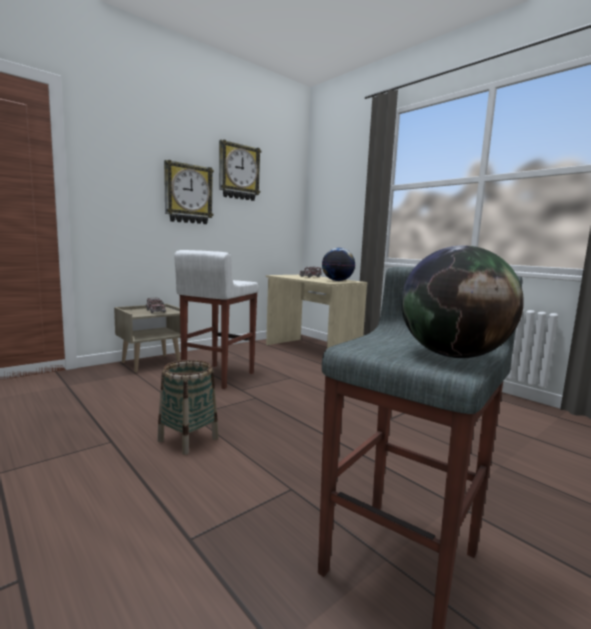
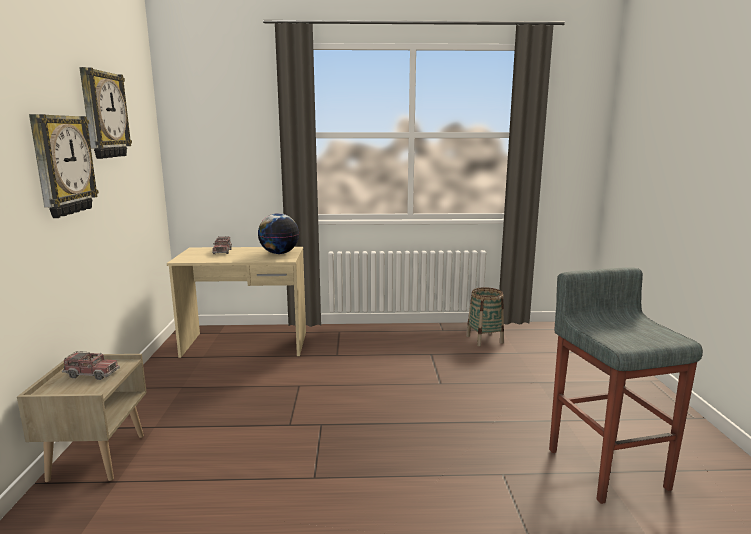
camera: 50 degrees left, 5 degrees up
(188, 439) = (369, 498): basket -> basket (484, 339)
(217, 376) = (229, 425): white stool -> none
(453, 356) = (651, 330): globe -> none

